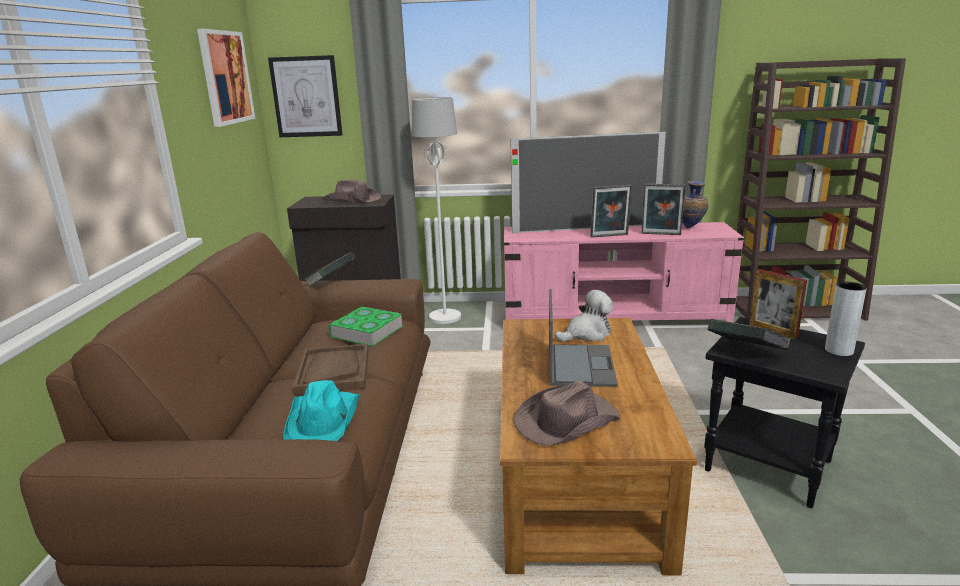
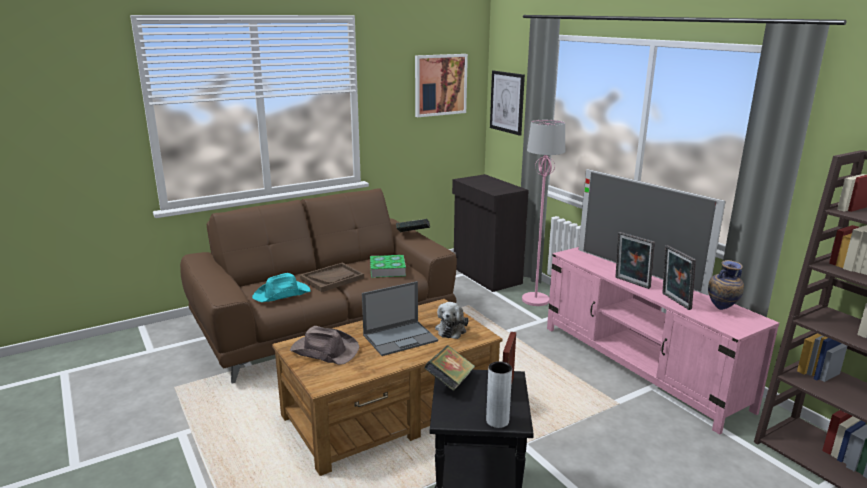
camera: 55 degrees right, 0 degrees up
(352, 200) = (493, 186): brown hat -> none
(445, 317) = (535, 300): white floor lamp -> pink floor lamp
(586, 334) = (451, 329): plush toy -> plush toy turned 75 degrees clockwise

